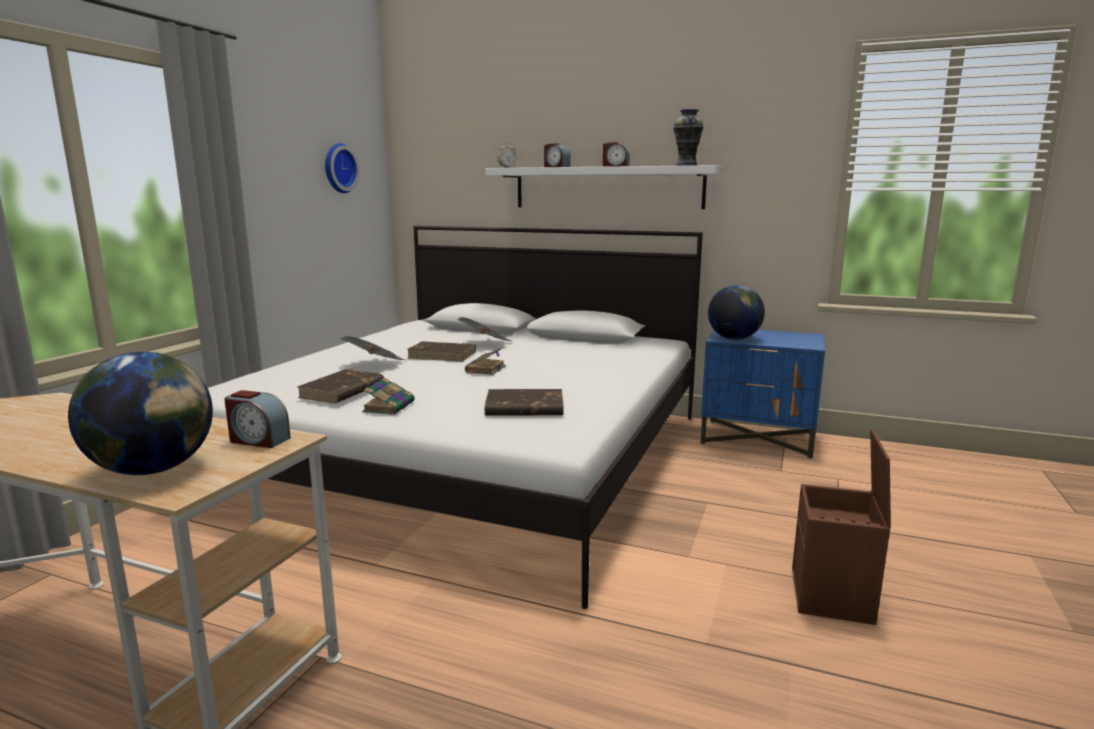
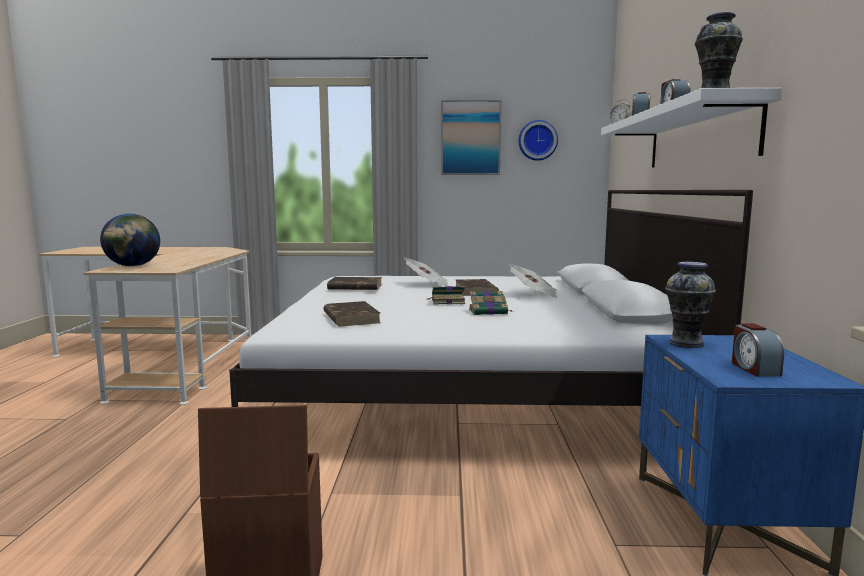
camera: 70 degrees right, 5 degrees down
(258, 440) = (169, 268): alarm clock -> alarm clock (754, 369)
(278, 162) = (470, 138): none -> picture
(389, 406) = (335, 298): book -> book (489, 312)
(734, 338) = (686, 343): globe -> vase

